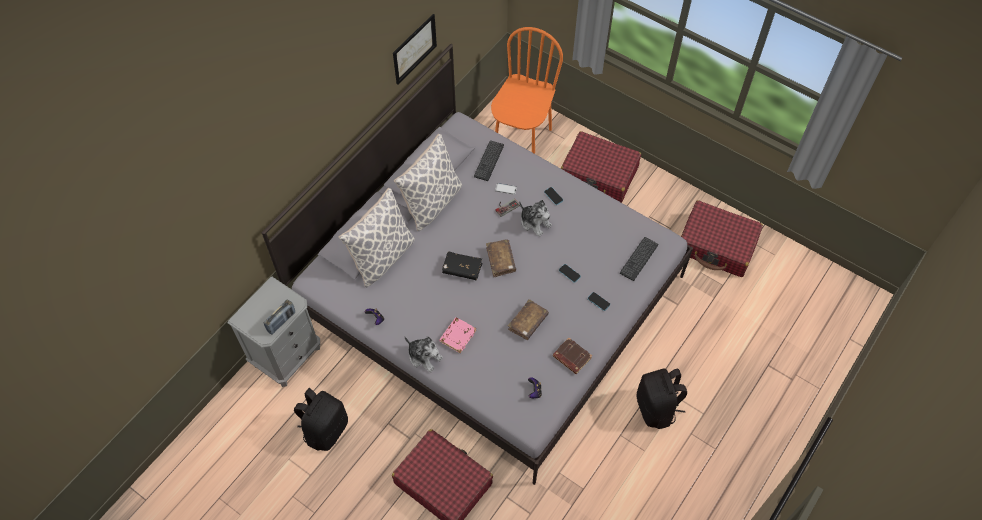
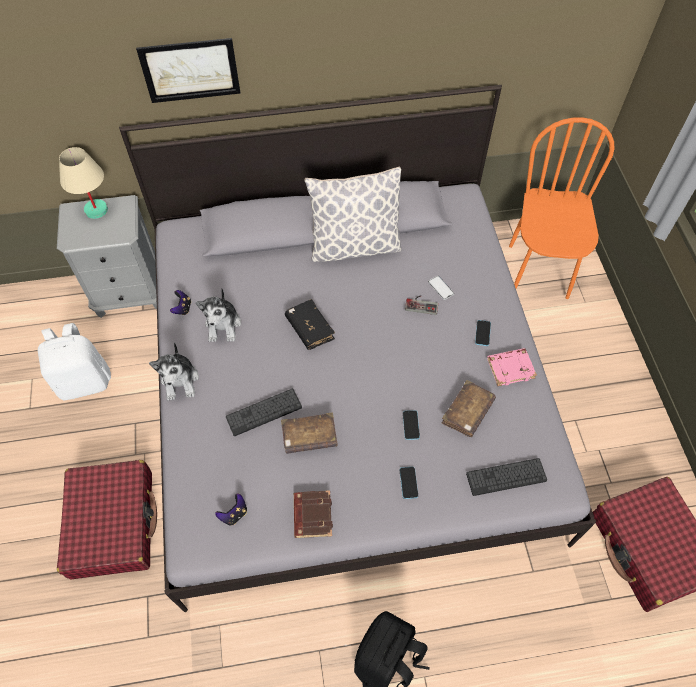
camera: 45 degrees right, 0 degrees up
(258, 304) = (96, 209): none -> beige table lamp
(281, 322) = (95, 239): radio -> none
(325, 429) = (84, 381): black backpack -> white backpack
(382, 257) = (254, 258): pillow -> none
(414, 49) = (439, 50): picture -> picture (190, 70)
(457, 336) = (231, 388): pink book -> pink book (510, 368)
(489, 161) = (454, 249): keyboard -> keyboard (264, 412)
(500, 260) = (355, 352): brown book -> brown book (467, 412)
(522, 140) = (539, 271): orange chair -> orange chair turned 60 degrees counterclockwise
(535, 222) = (433, 343): plush toy -> plush toy (223, 325)
(599, 174) = (586, 364): red suitcase -> none

